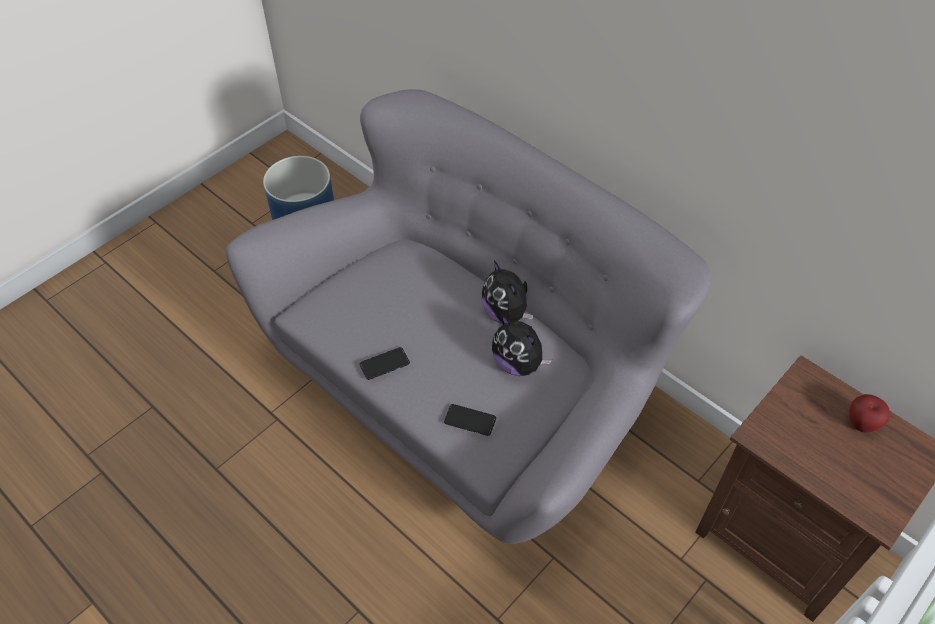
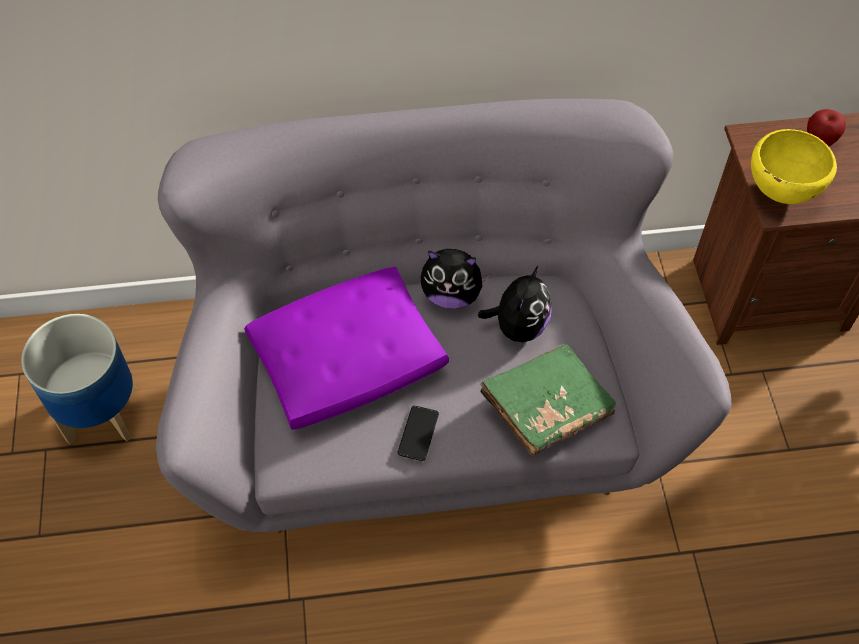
camera: 50 degrees left, 5 degrees up
(405, 294) = (349, 359): none -> purple pillow
(470, 420) = (546, 408): phone -> green book
(518, 363) = (518, 326): plush toy -> plush toy turned 60 degrees counterclockwise
(777, 427) = (780, 193): none -> yellow bowl

